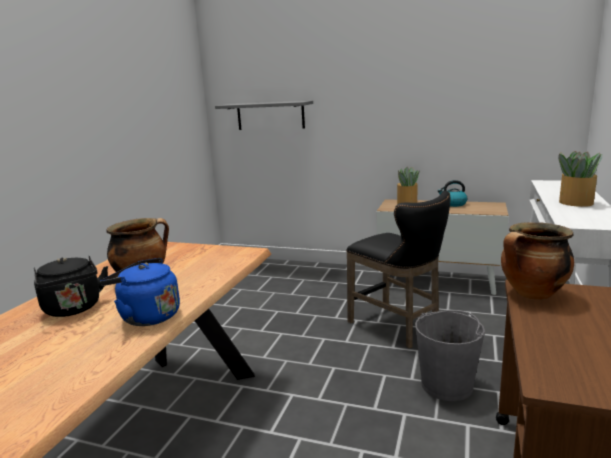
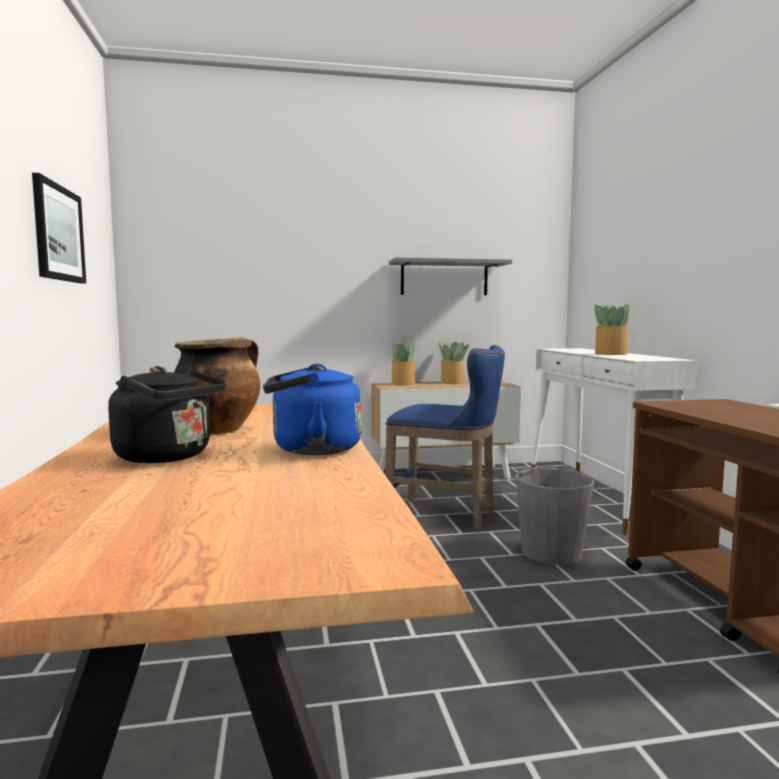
camera: 30 degrees left, 10 degrees down
(136, 110) = (58, 233): none -> picture
(270, 115) = (219, 276): grey shelf -> grey shelf (444, 278)
(398, 328) = (447, 517): black stool -> blue stool
(453, 204) = (452, 382): kettle -> potted plant
(532, 294) = (674, 405): cooking pot -> none

